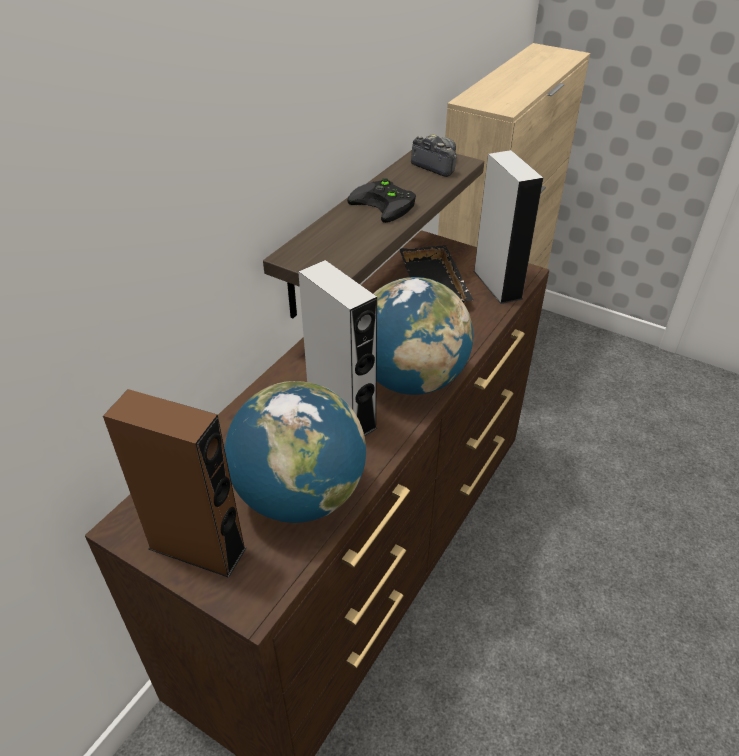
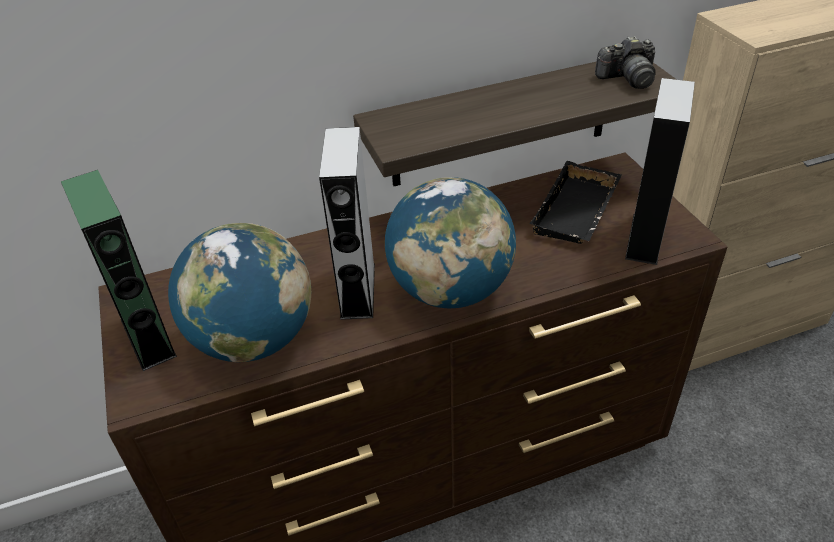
camera: 40 degrees right, 0 degrees up
(197, 548) = (147, 337): brown speaker -> green speaker
(386, 205) = (523, 102): black game controller -> none
(436, 165) = (627, 79): camera -> camera turned 90 degrees clockwise

